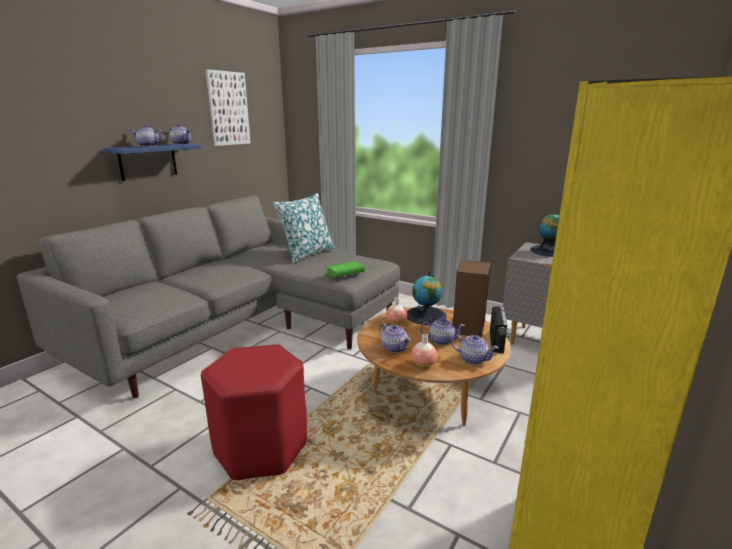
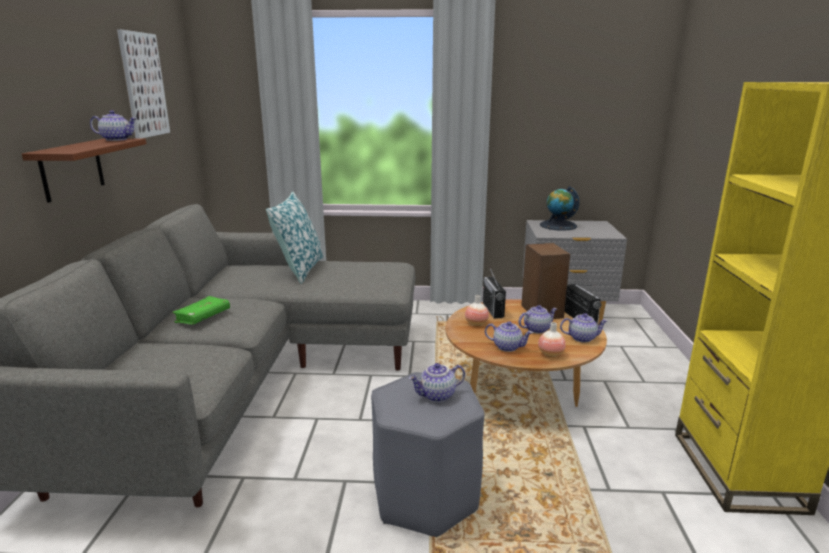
camera: 30 degrees left, 0 degrees up
(148, 146) = (84, 146): teapot -> teapot (437, 396)
(148, 161) = (72, 169): blue shelf -> brown shelf
(261, 449) = (426, 497): red stool -> grey stool
(345, 274) = (380, 284): green book -> green book (203, 317)
(426, 315) = (493, 310): globe -> radio

